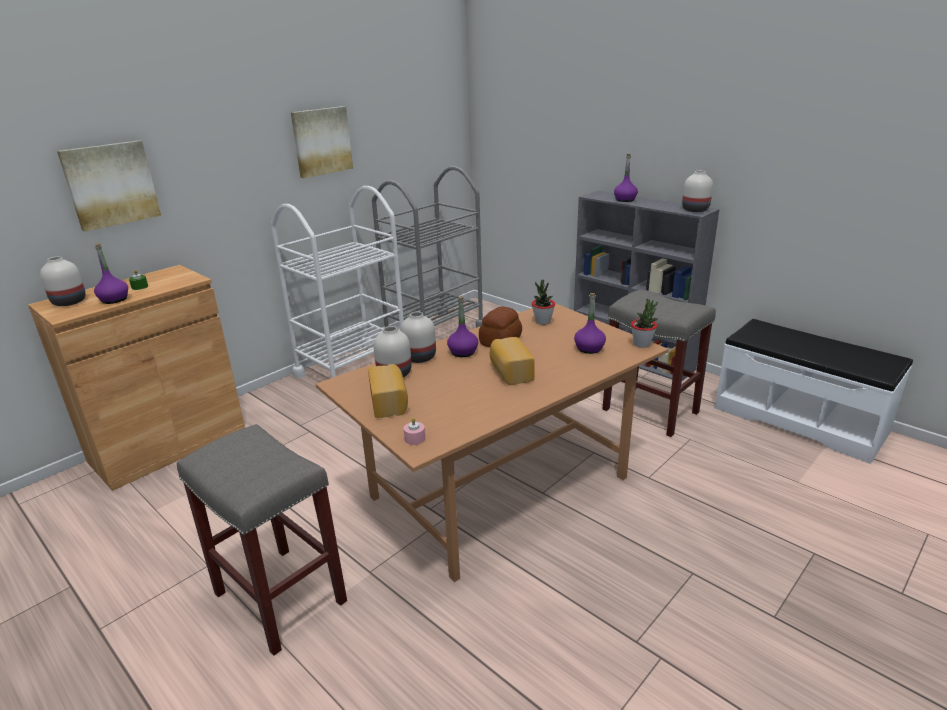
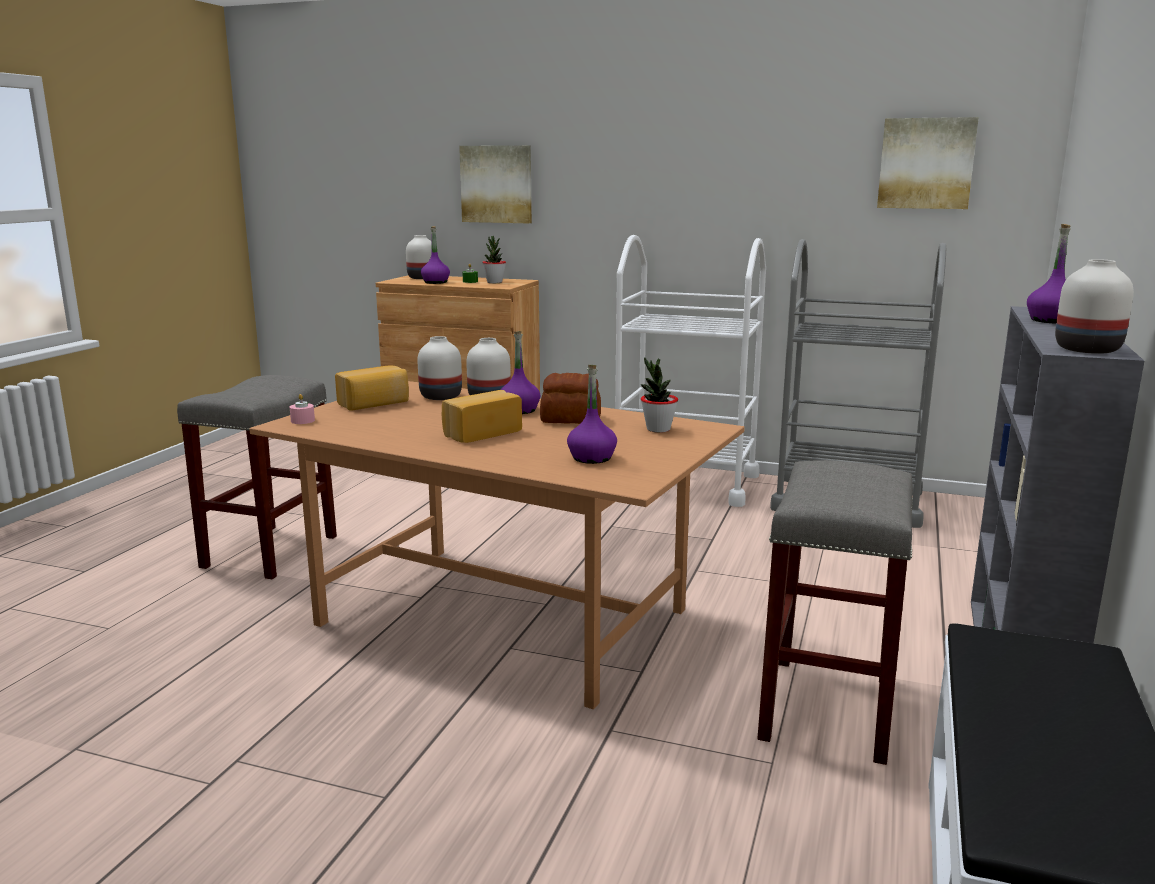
camera: 65 degrees right, 10 degrees down
(321, 141) = (744, 176): picture -> picture (926, 163)
(642, 344) = (642, 483): potted plant -> potted plant (494, 282)

